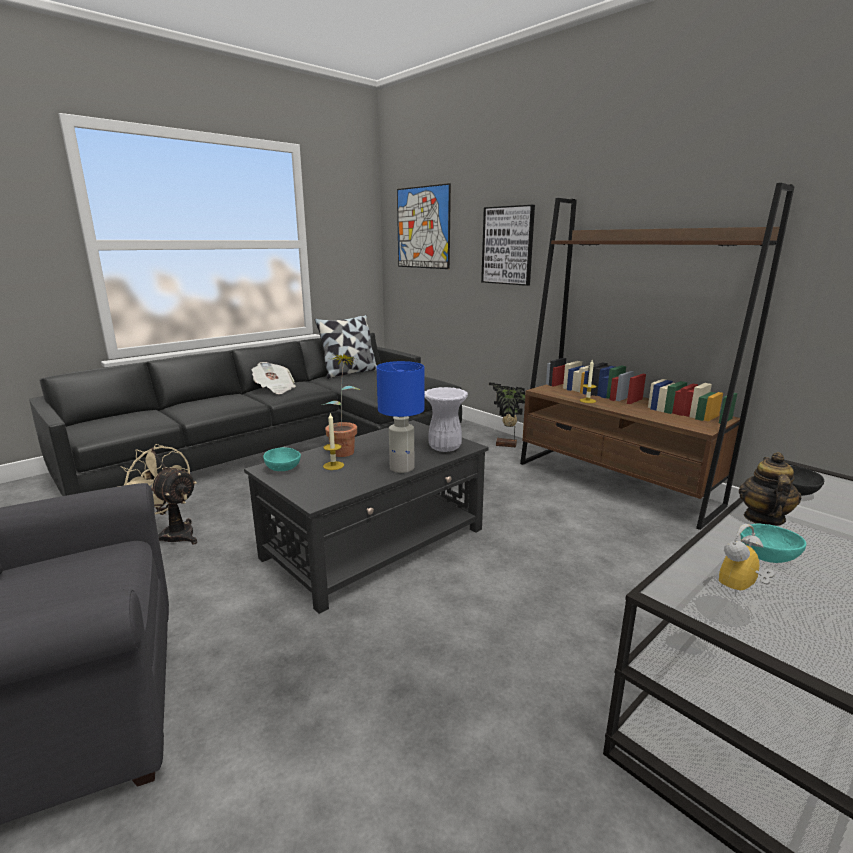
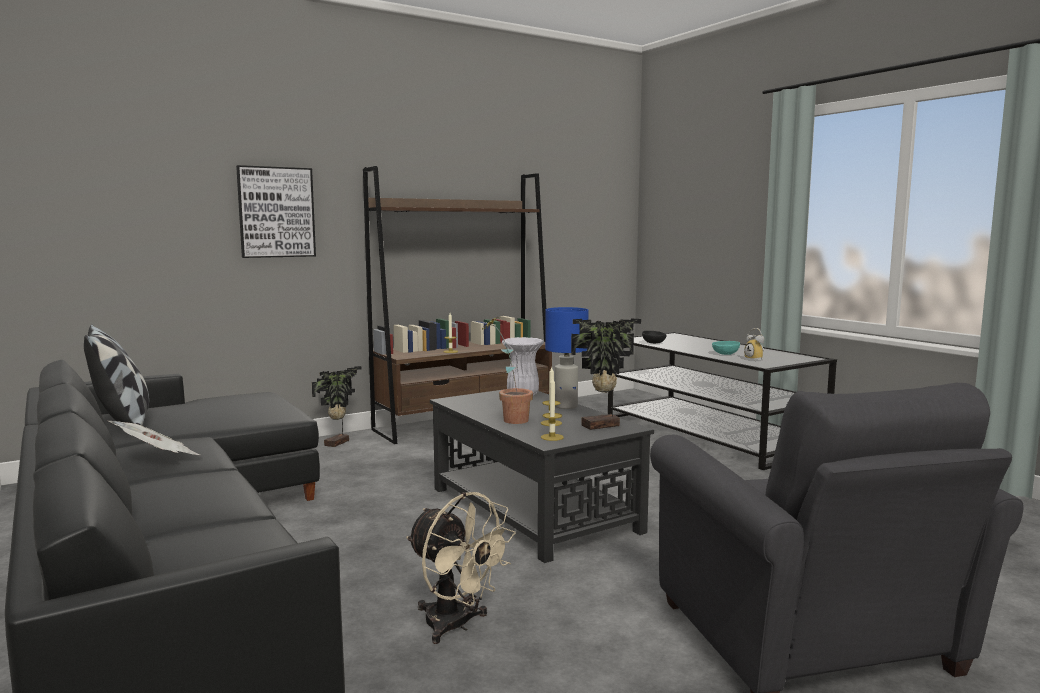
camera: 80 degrees left, 10 degrees down
(172, 534) = (456, 626): beige fan -> beige fan turned 90 degrees counterclockwise
(284, 468) = (552, 437): turquoise bowl -> candle
(321, 487) = (602, 426): none -> potted plant
(423, 228) = (99, 184): picture -> none
(763, 518) = (686, 349): teapot -> none

